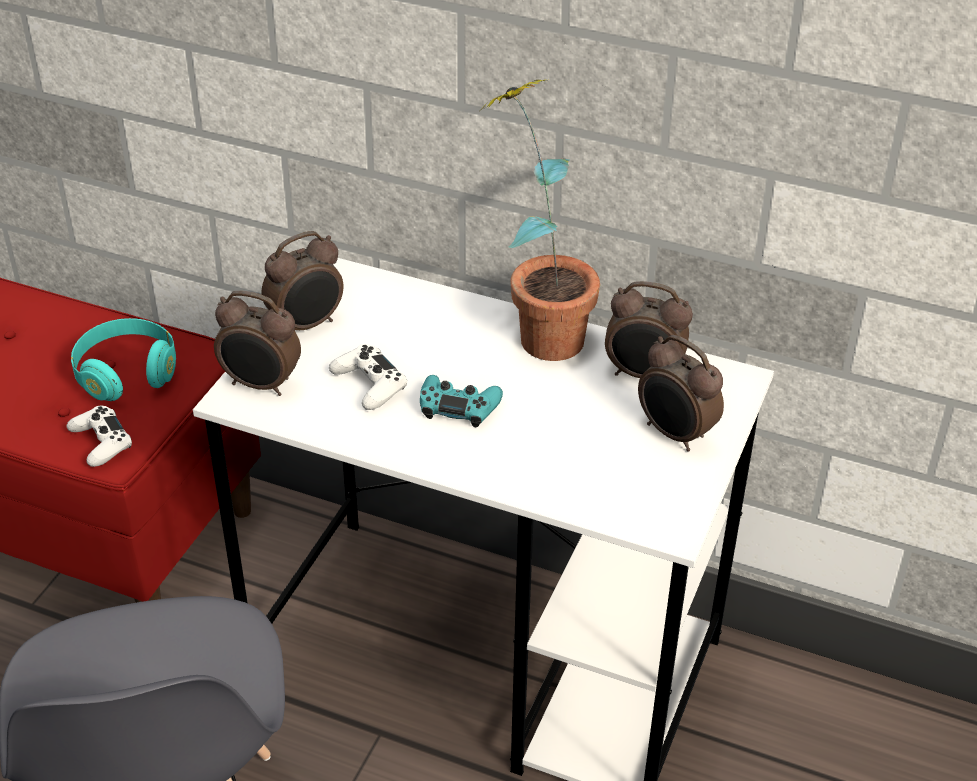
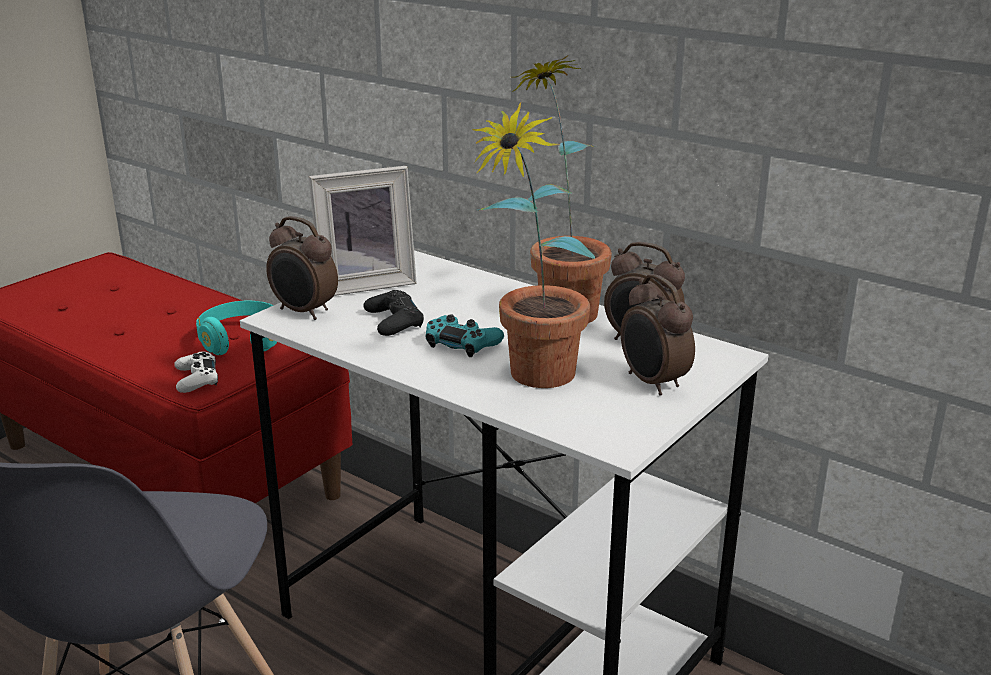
camera: 15 degrees right, 15 degrees down
(307, 325) = (365, 283): alarm clock -> picture frame
(369, 384) = (394, 322): white game controller -> black game controller
(553, 452) = (531, 381): none -> potted plant

